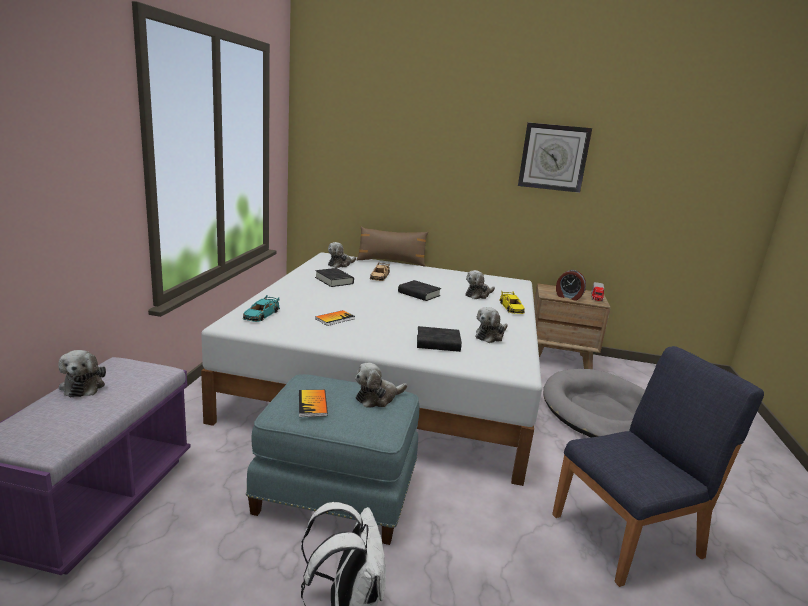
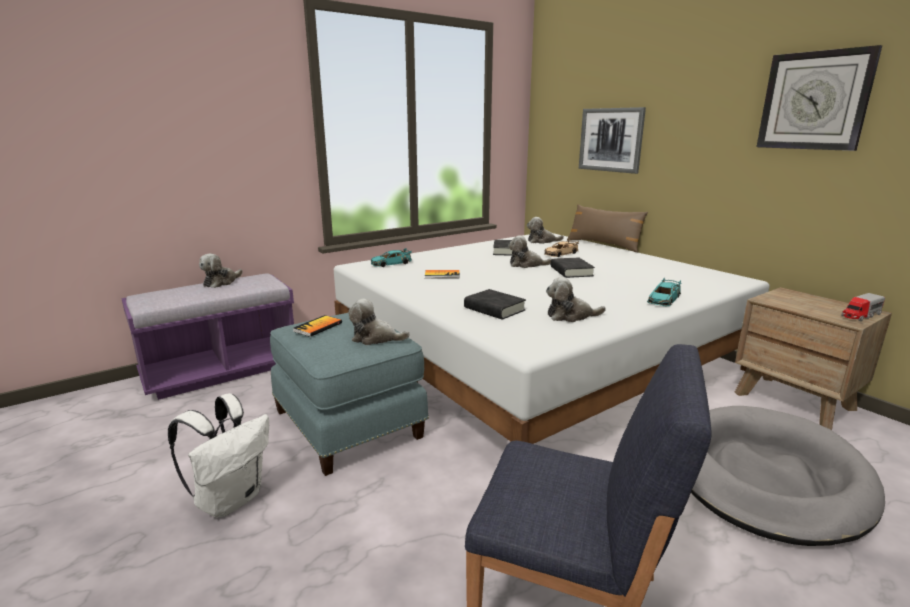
camera: 45 degrees right, 0 degrees up
(389, 169) = (610, 140): none -> picture
(478, 295) = (646, 282): plush toy -> plush toy (526, 265)
(511, 308) = (664, 299): yellow toy car -> turquoise toy car
(568, 297) = (801, 307): alarm clock -> none

